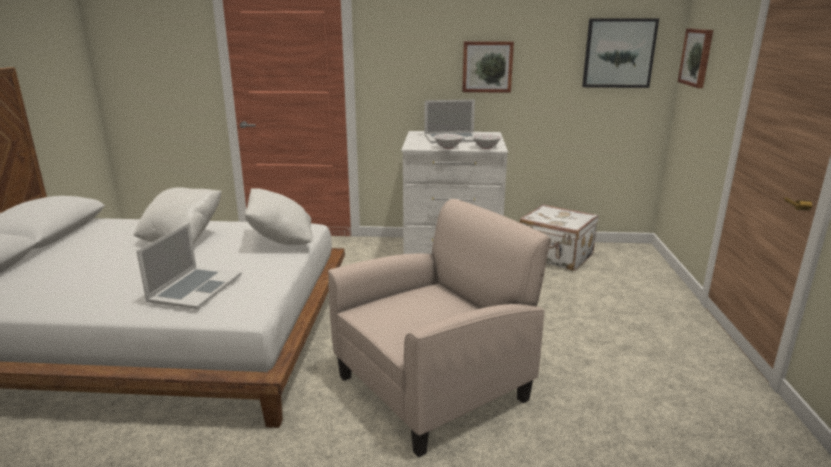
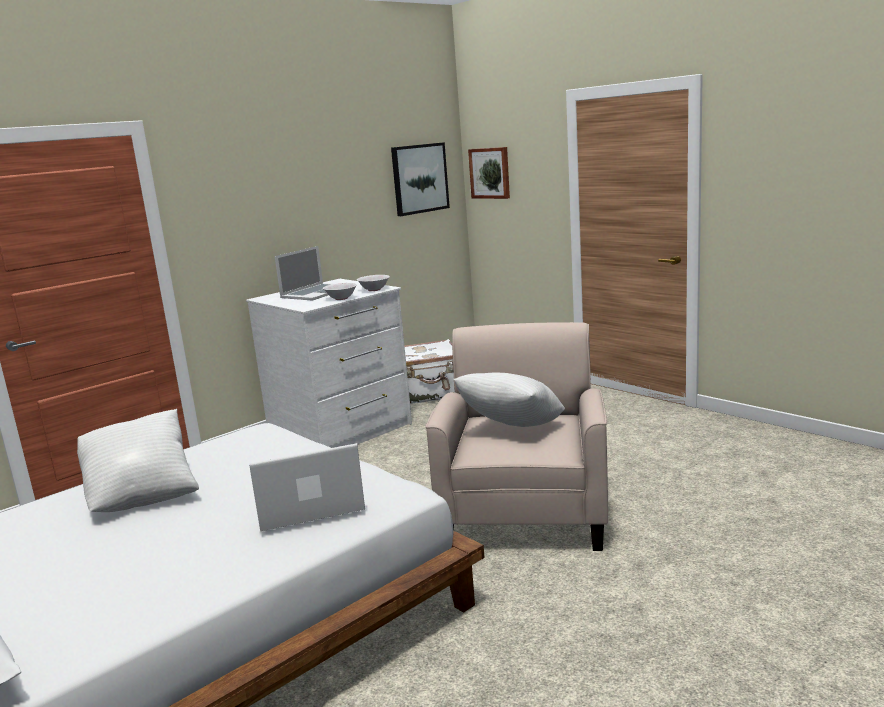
camera: 45 degrees left, 5 degrees down
(195, 287) = (309, 505): laptop -> laptop turned 75 degrees counterclockwise
(281, 241) = (271, 447): white pillow -> white pillow (512, 429)
(487, 66) = (311, 209): picture -> none

